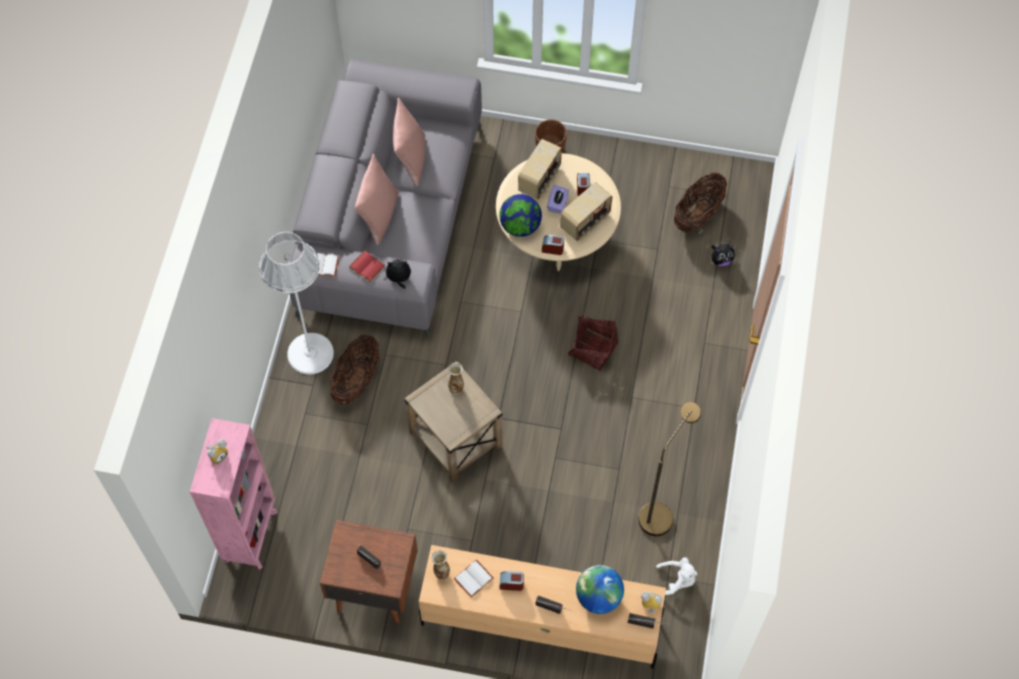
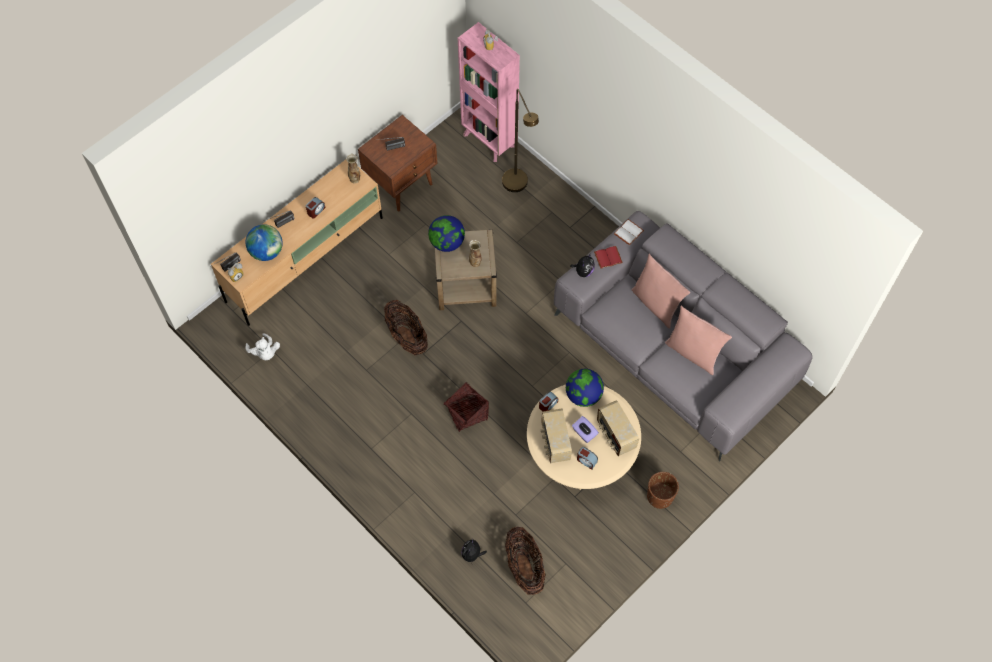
camera: 125 degrees right, 0 degrees up
(310, 353) = (596, 238): white floor lamp -> none
(356, 380) = (554, 254): basket -> basket (407, 337)
(452, 430) = (447, 242): none -> globe
(474, 580) = (335, 192): white book -> none
(659, 511) = (317, 374): brown floor lamp -> brown floor lamp (518, 187)
(676, 580) = (265, 352): white plush toy -> white plush toy turned 75 degrees counterclockwise

